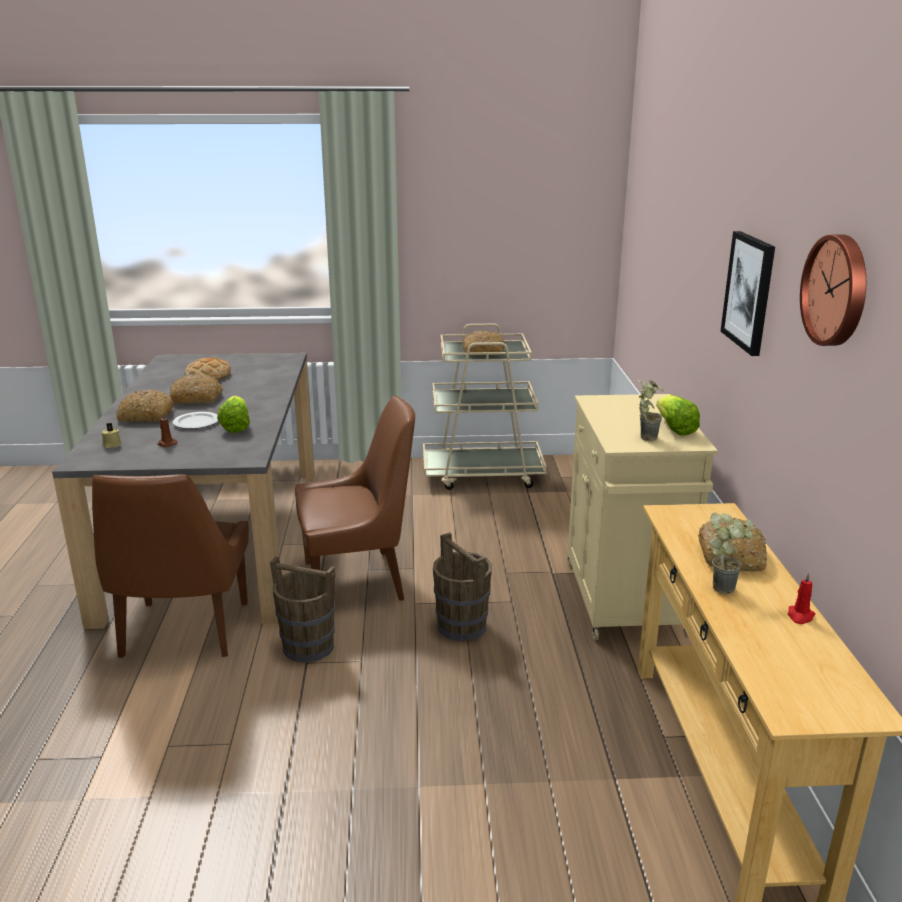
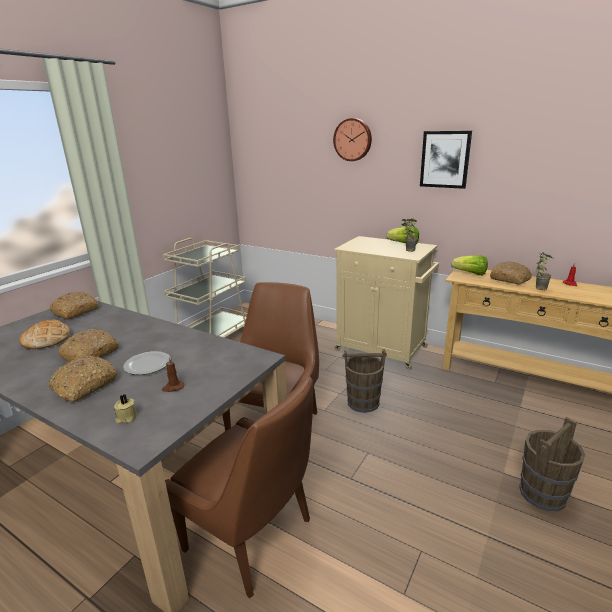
camera: 55 degrees left, 0 degrees up
(236, 426) = (186, 350): lettuce -> lettuce (470, 274)
(308, 646) = (331, 471): brown bucket -> brown bucket (542, 494)
(483, 351) = (204, 255): bread -> bread (76, 311)
(837, 290) = (549, 136): wall clock -> wall clock (353, 139)

